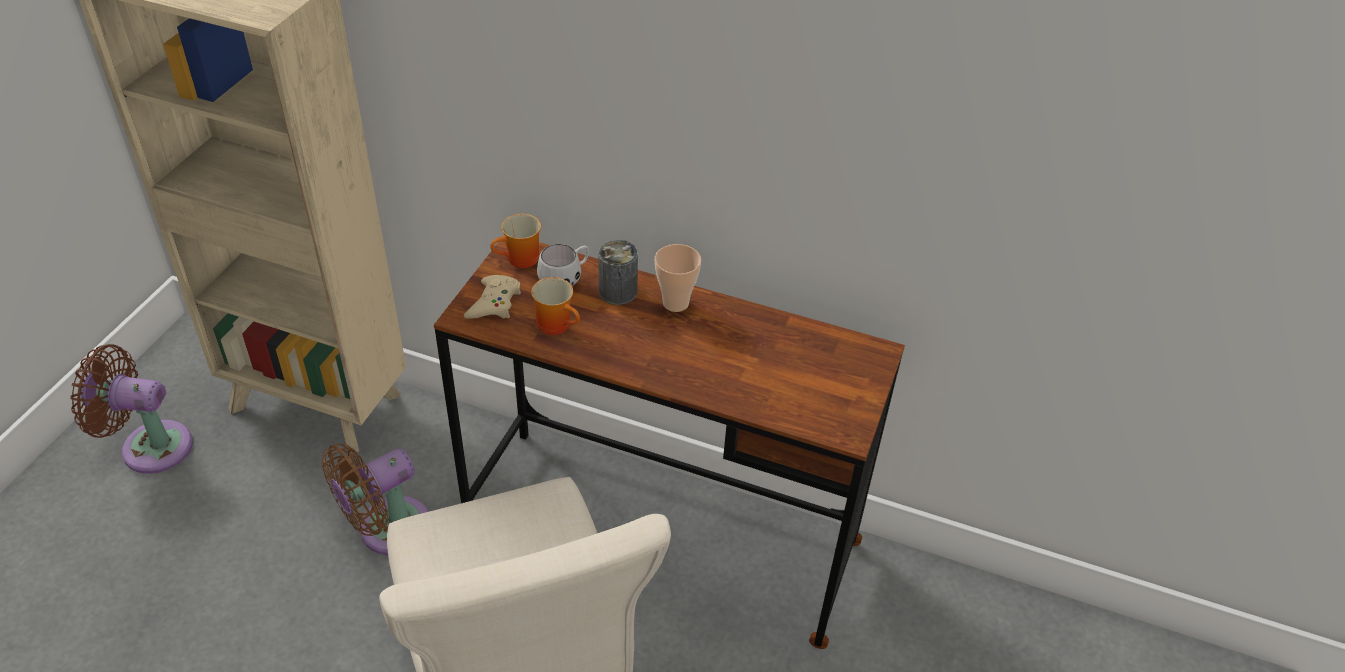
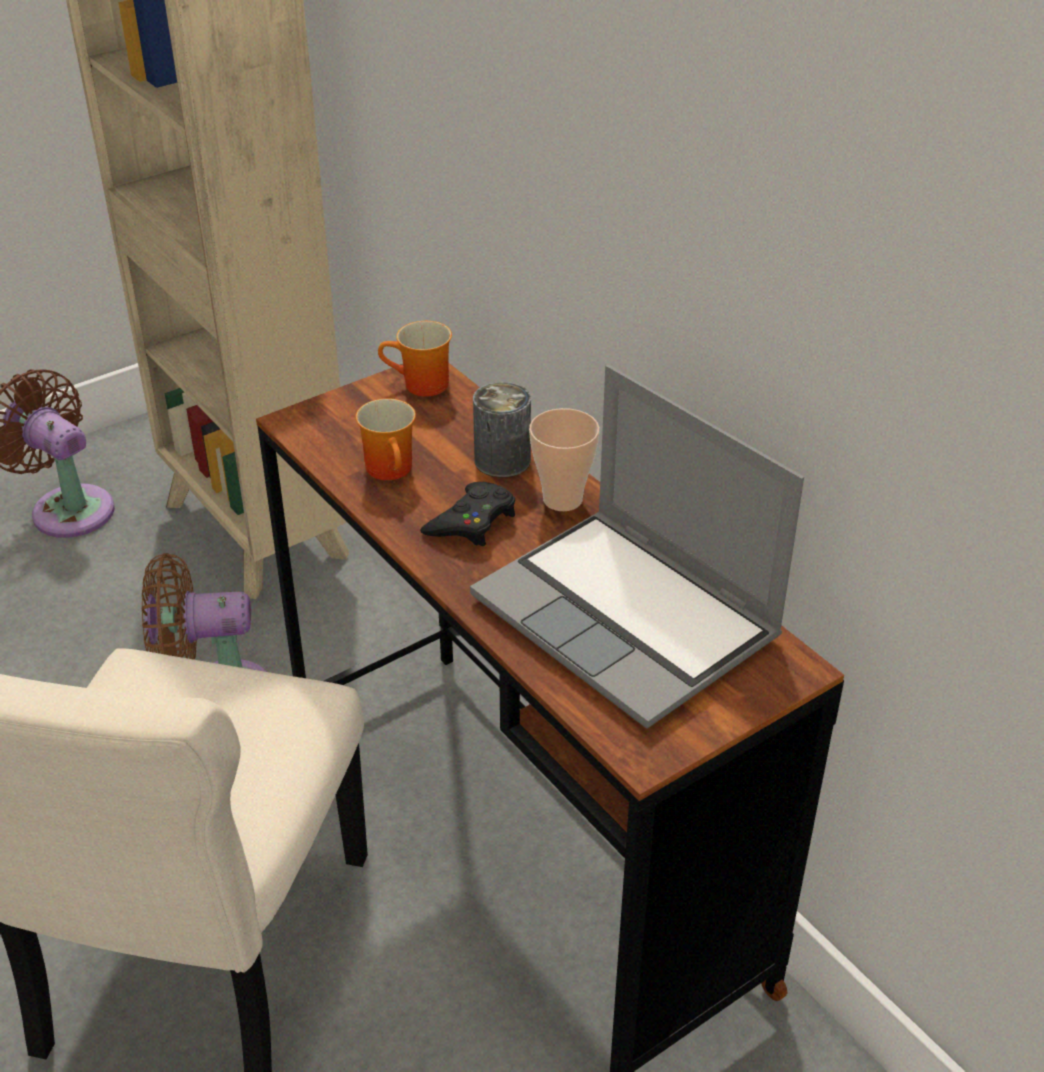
camera: 35 degrees right, 5 degrees down
(494, 303) = (344, 420): beige game controller -> none
(566, 279) = (453, 424): white mug -> none
(637, 339) = (472, 522): none -> black game controller
(776, 361) = (630, 619): none -> laptop

